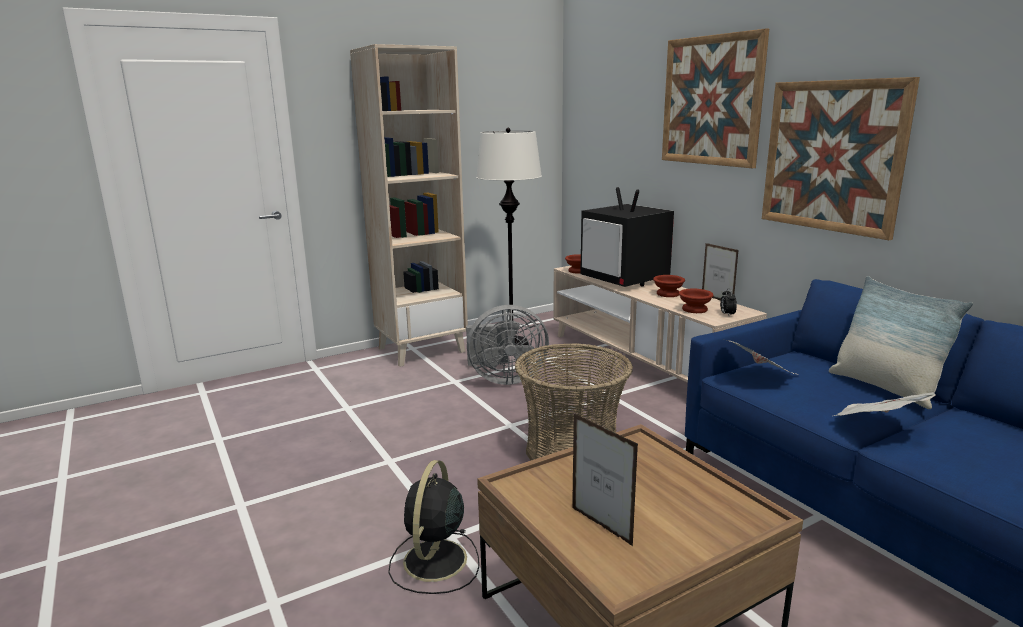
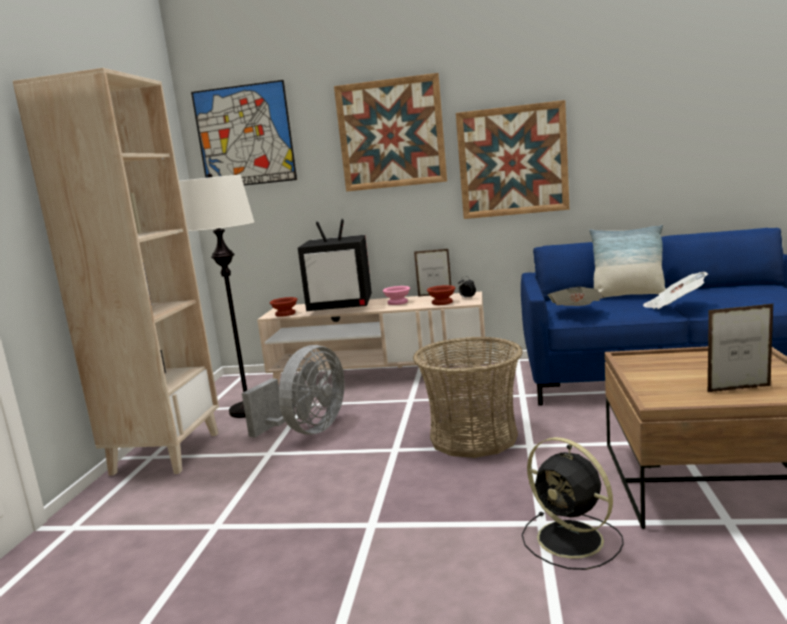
camera: 50 degrees left, 5 degrees down
(599, 87) = (244, 136): none -> picture
(669, 294) = (398, 302): brown bowl -> pink bowl

